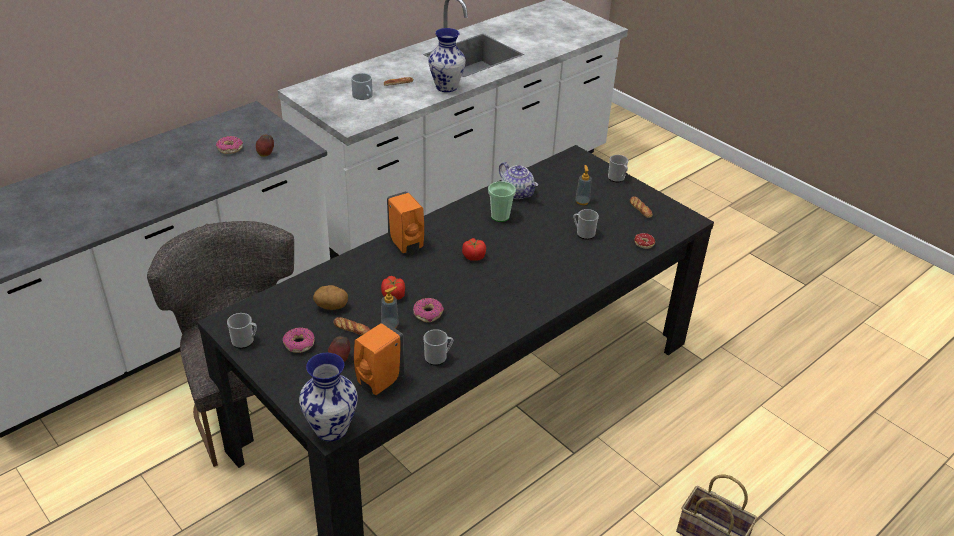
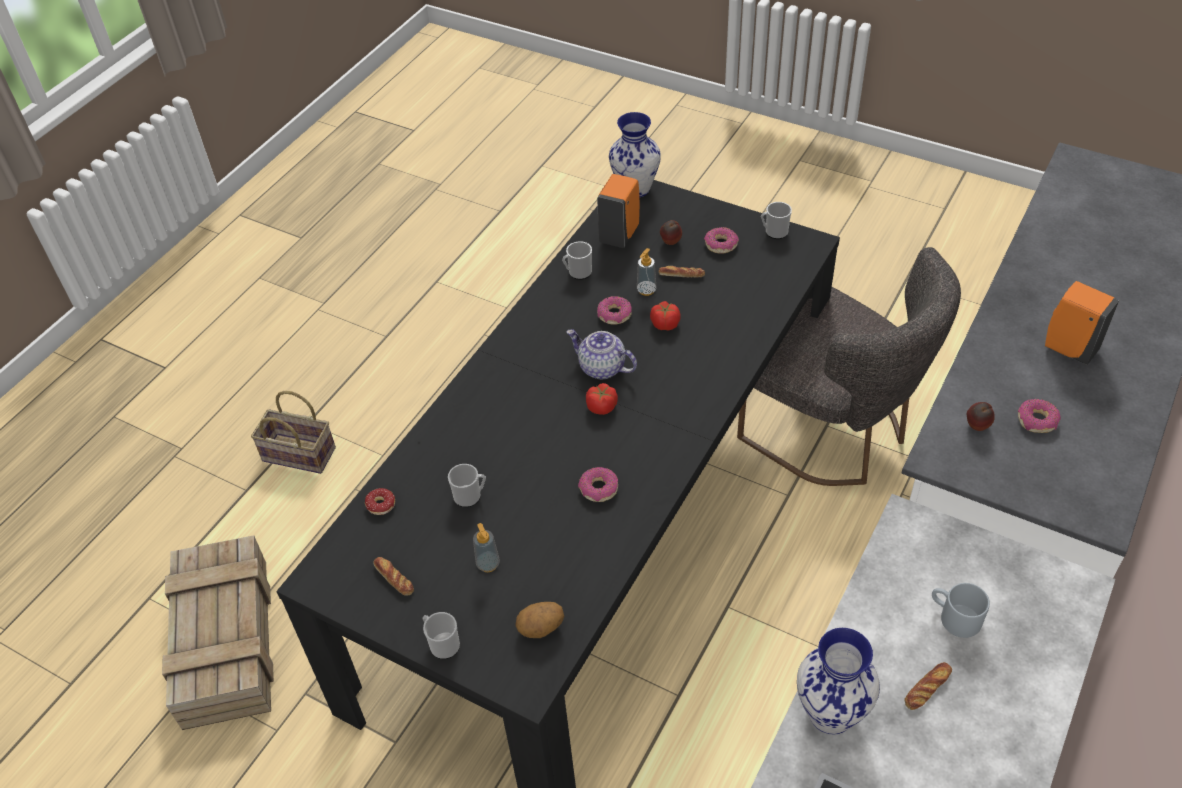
camera: 165 degrees right, 10 degrees up
(331, 306) = (721, 291): potato -> potato (541, 629)
(406, 245) = (695, 397): orange soap dispenser -> orange soap dispenser (1068, 348)
(500, 216) = (598, 489): cup -> donut
(517, 193) = (593, 548): teapot -> teapot (601, 368)
(762, 406) = (225, 639): none -> crate

